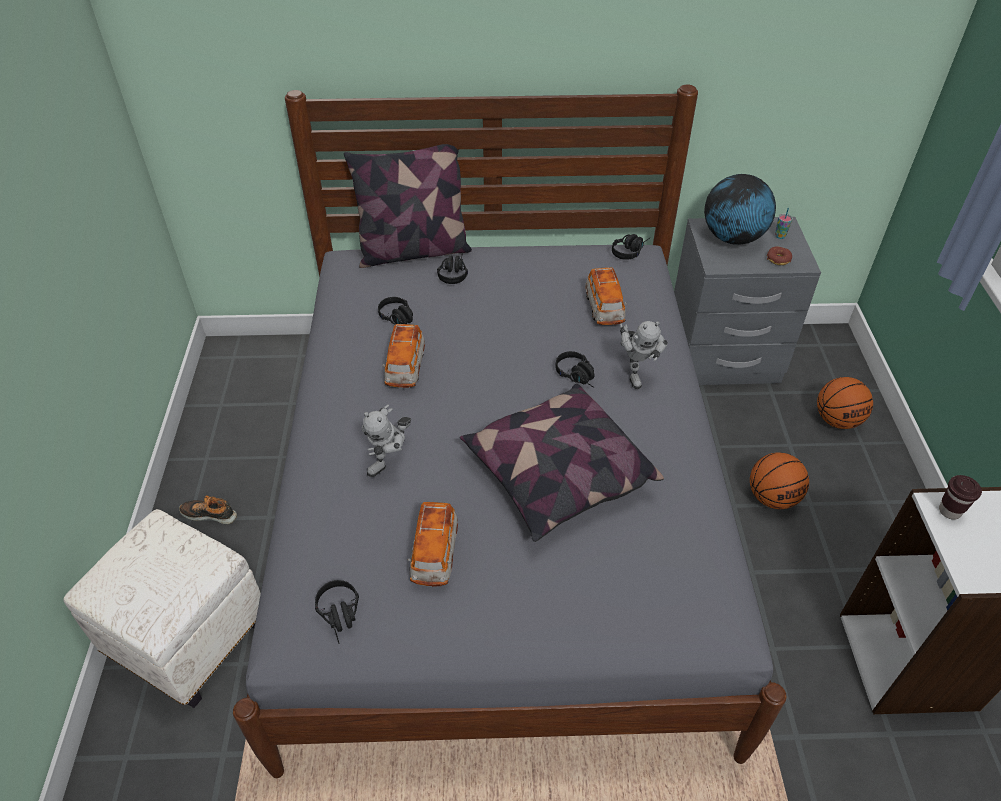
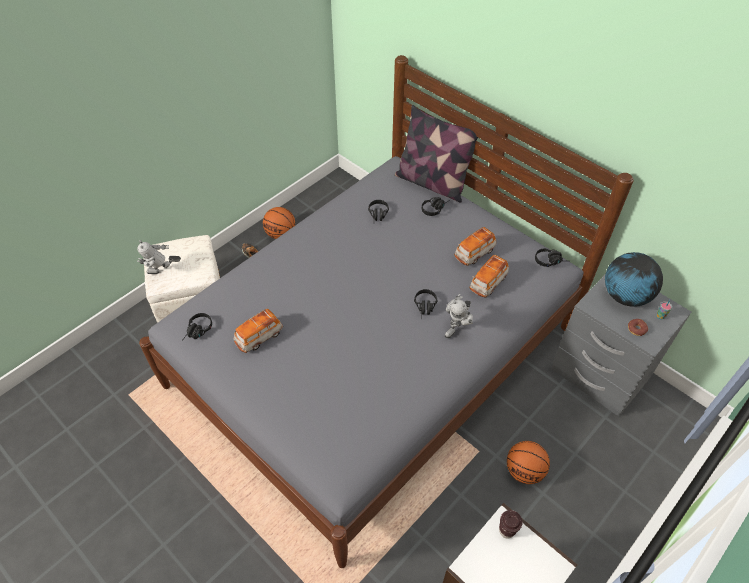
camera: 45 degrees right, 5 degrees up
(391, 462) = (291, 282): toy robot -> toy robot (162, 273)
(405, 368) = (350, 242): toy car -> toy car (474, 253)
(557, 476) = (351, 347): pillow -> none
(837, 420) = (626, 465): basketball -> basketball (280, 234)

